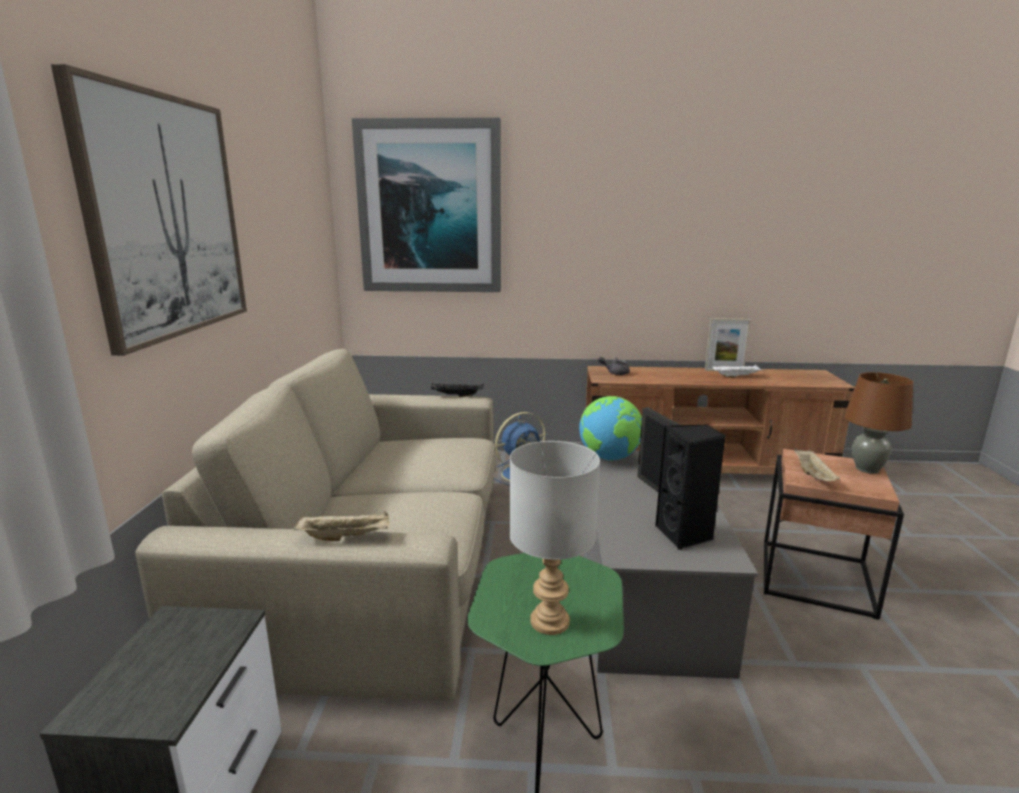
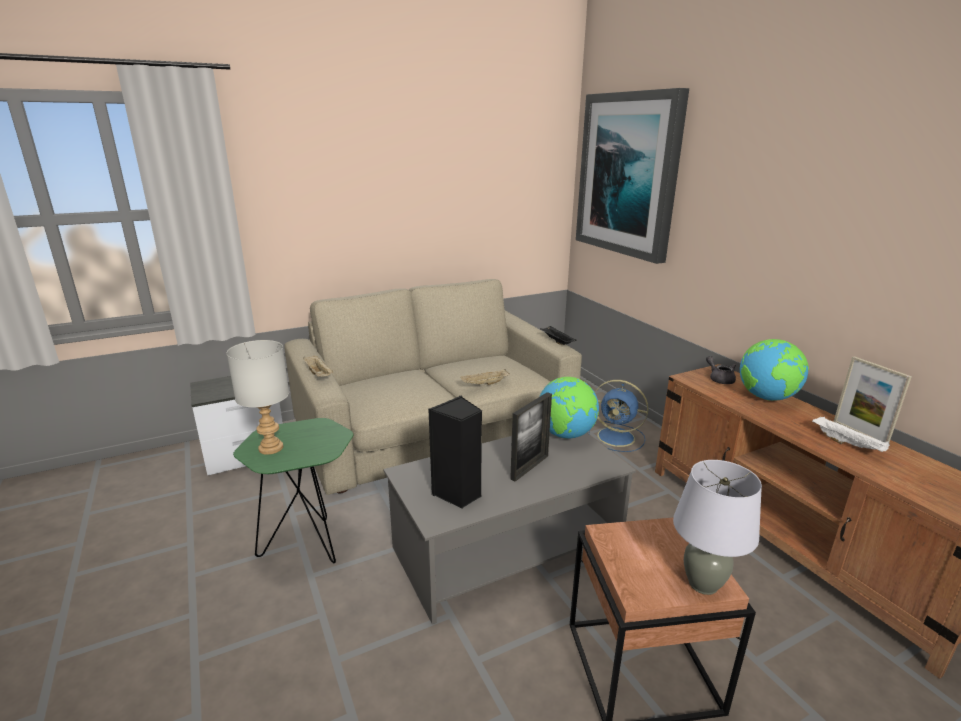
camera: 60 degrees right, 5 degrees up
(166, 217) = (347, 179): picture -> none
(658, 372) = (767, 398): none -> globe
(813, 476) = (626, 542): beige tray -> beige tray (484, 384)
(867, 469) = (703, 584): brown table lamp -> grey table lamp

